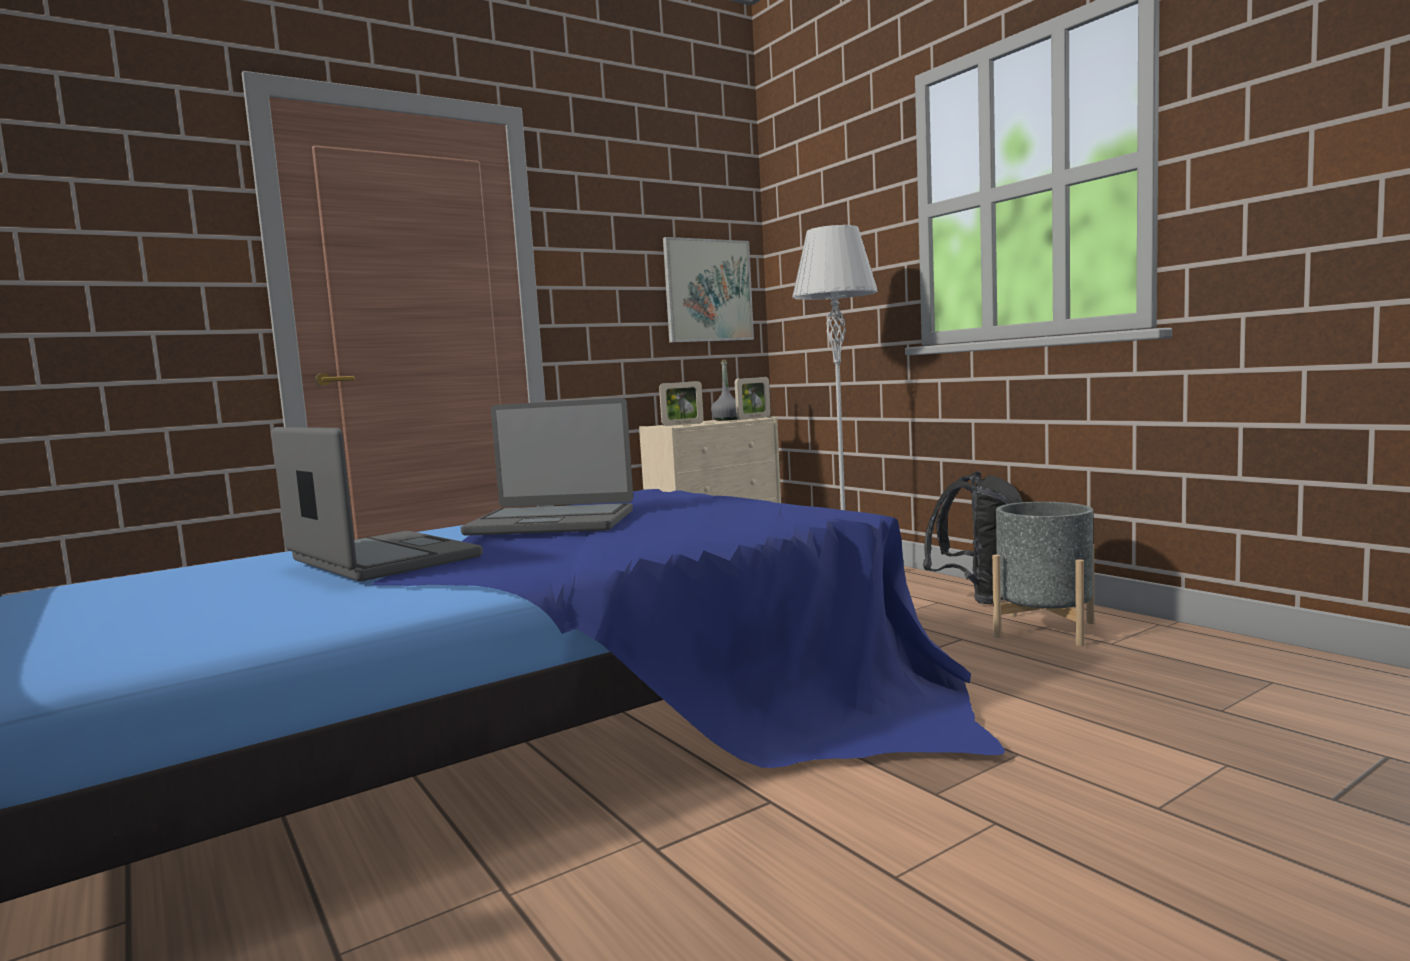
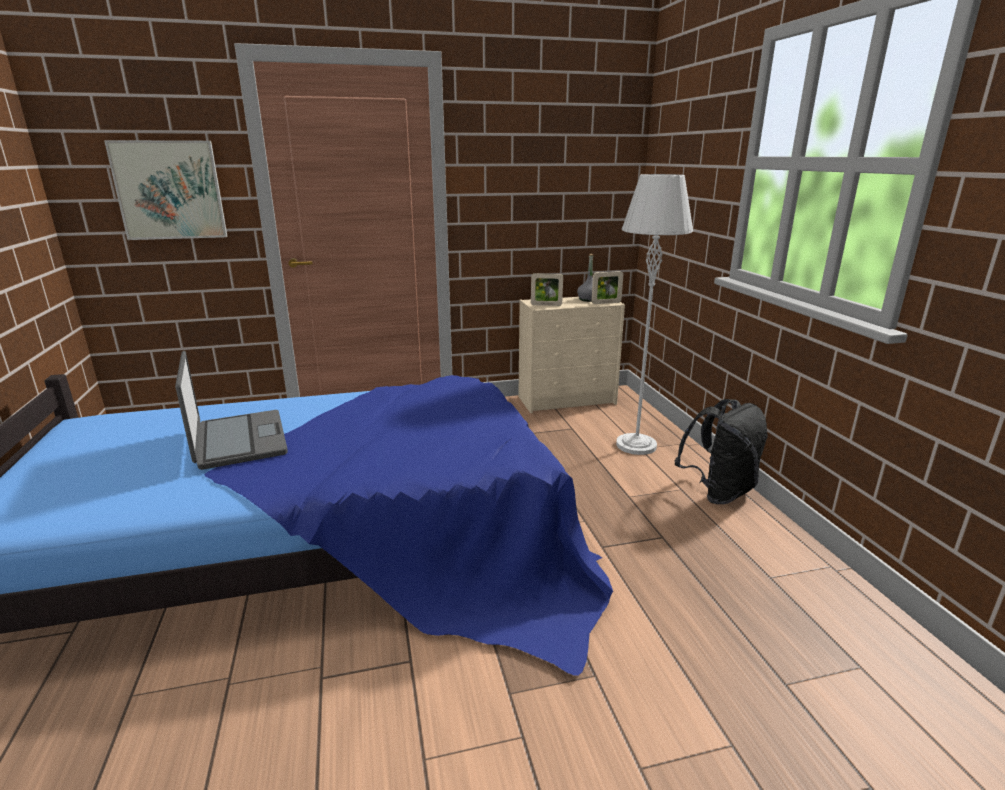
camera: 20 degrees right, 15 degrees up
(552, 522) = (363, 418): laptop -> none
(708, 290) = (590, 195): picture -> picture (169, 190)
(1044, 629) = (733, 545): grey planter -> none

